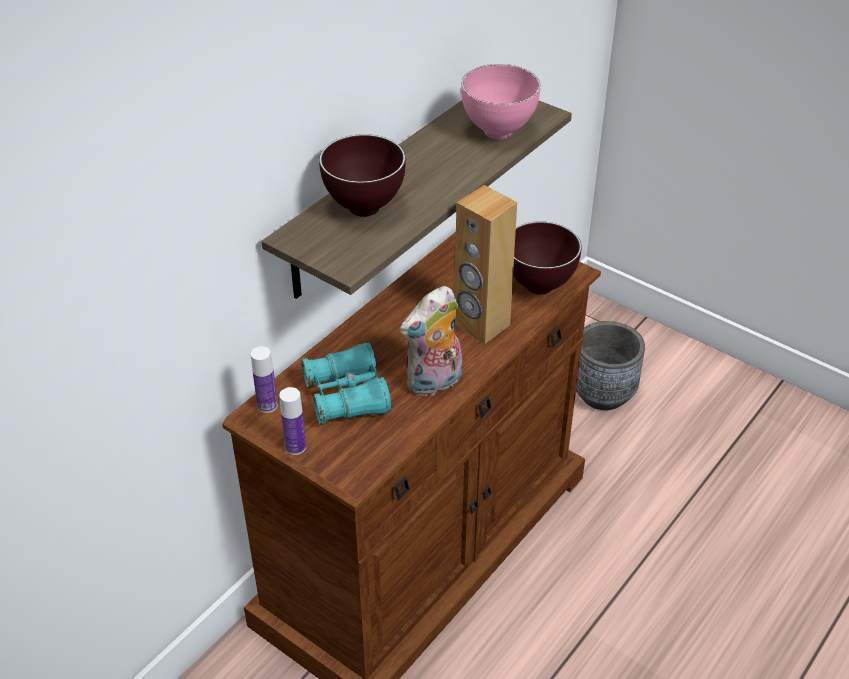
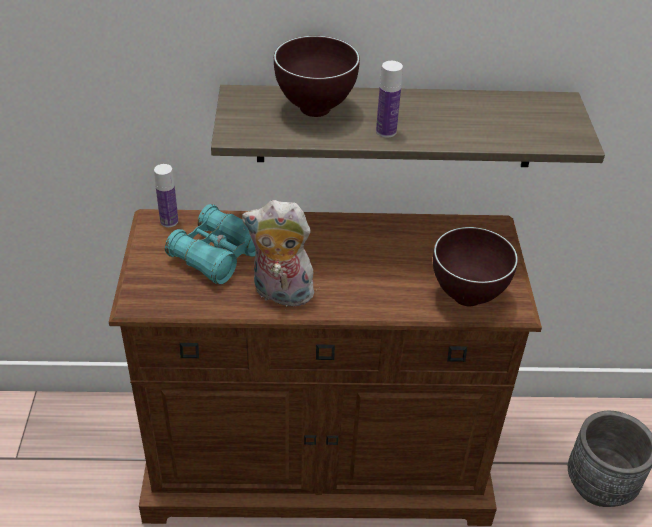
camera: 50 degrees right, 0 degrees up
(295, 447) = (139, 257): bottle -> bottle (386, 131)
(481, 325) = (377, 286): brown speaker -> none
(496, 133) = (508, 128): pink bowl -> none

